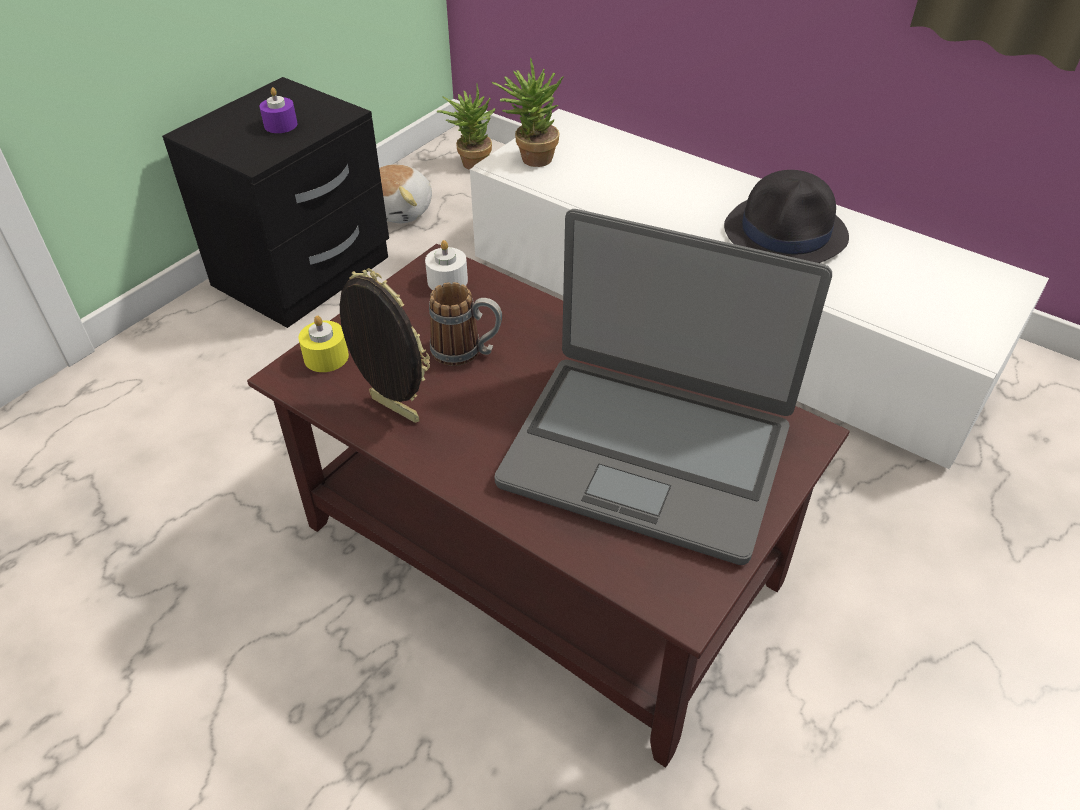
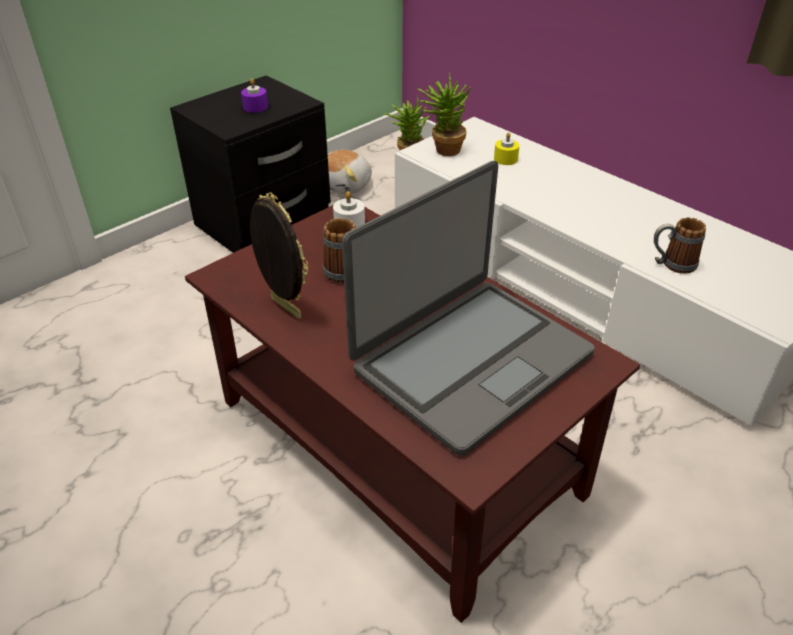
camera: 10 degrees right, 5 degrees down
(326, 357) = (245, 266): yellow candle -> yellow candle (505, 159)
(647, 453) = (470, 361): laptop -> laptop turned 75 degrees counterclockwise
(786, 233) = (635, 221): black hat -> none
(841, 286) = (671, 264): none -> mug

